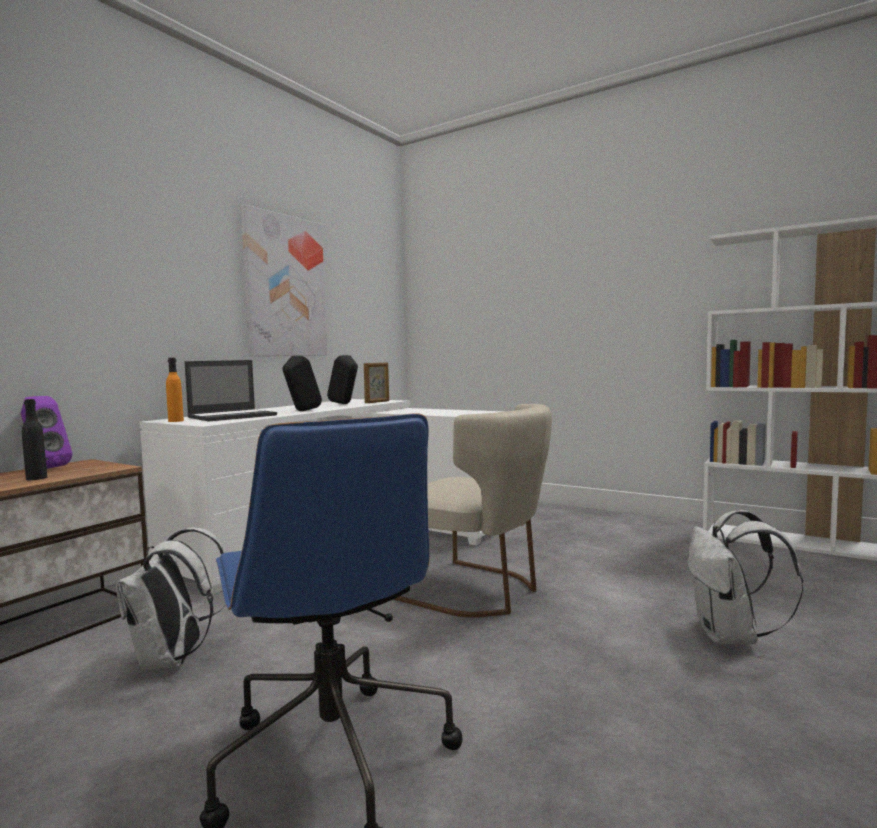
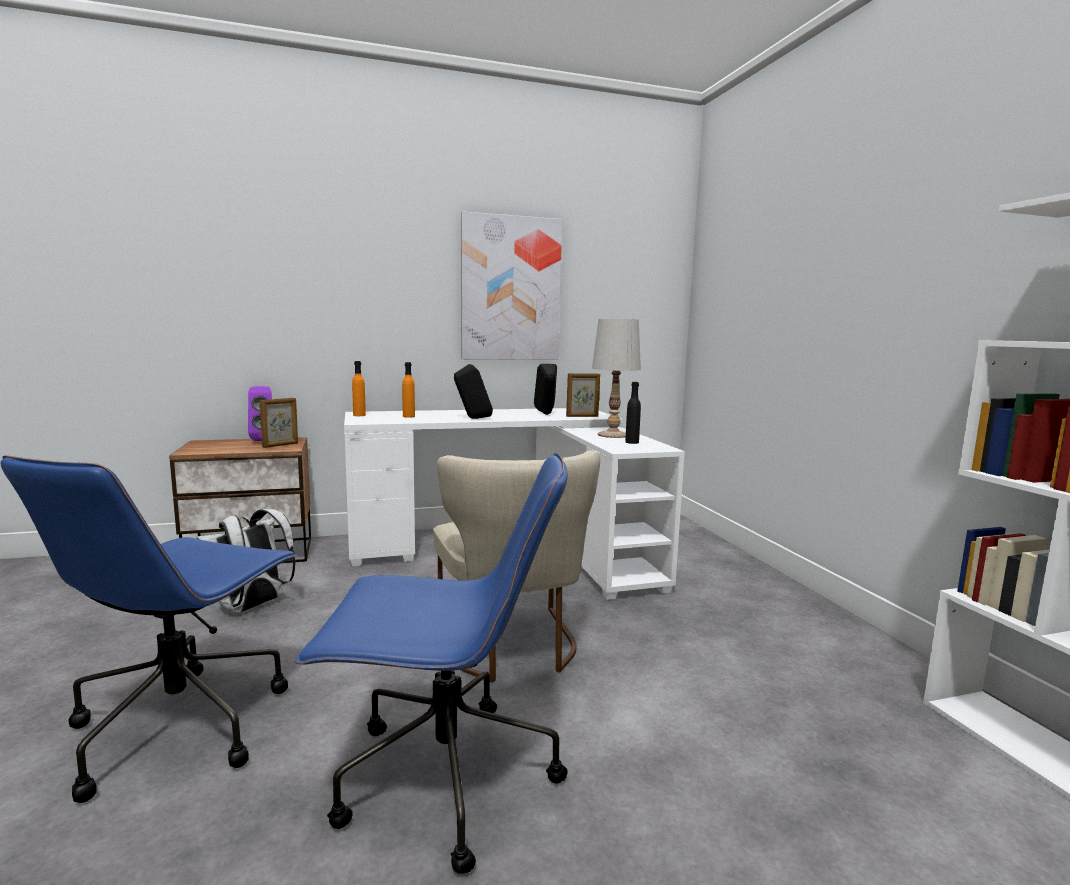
camera: 40 degrees right, 5 degrees up
(36, 478) = (233, 448): black bottle -> black bottle (632, 442)
(92, 467) = (281, 445): none -> picture frame
(233, 416) = (408, 416): laptop -> orange bottle
(427, 411) = (613, 435): none -> white table lamp
(595, 671) = (442, 778): none -> blue office chair
(731, 636) = (652, 839): white backpack -> none

